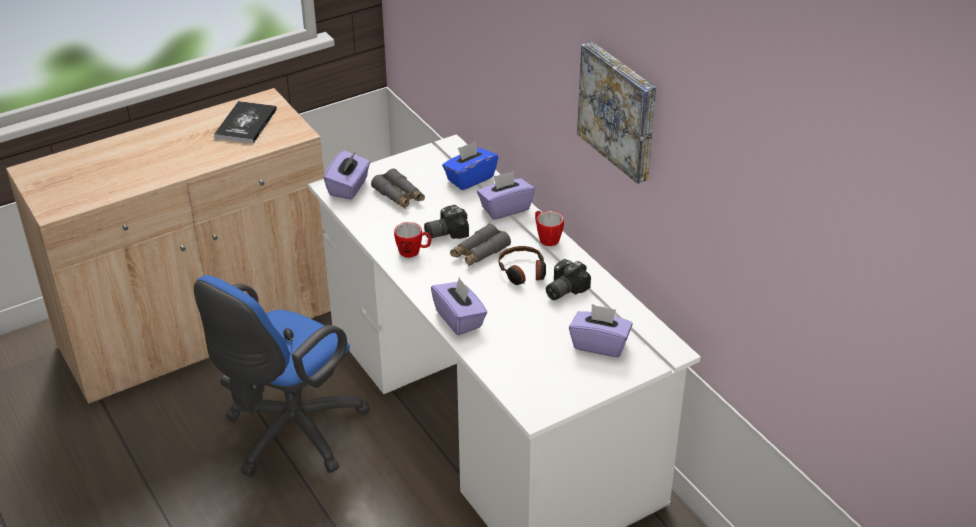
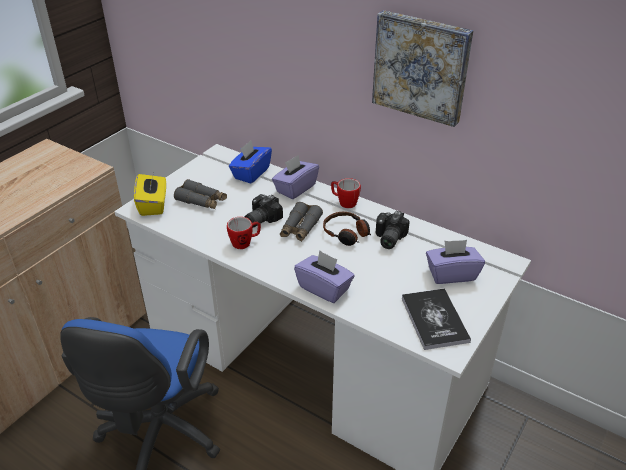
camera: 25 degrees left, 0 degrees up
(246, 124) = (36, 172): book -> book (434, 319)
(349, 187) = (153, 205): purple tissue box -> yellow tissue box

